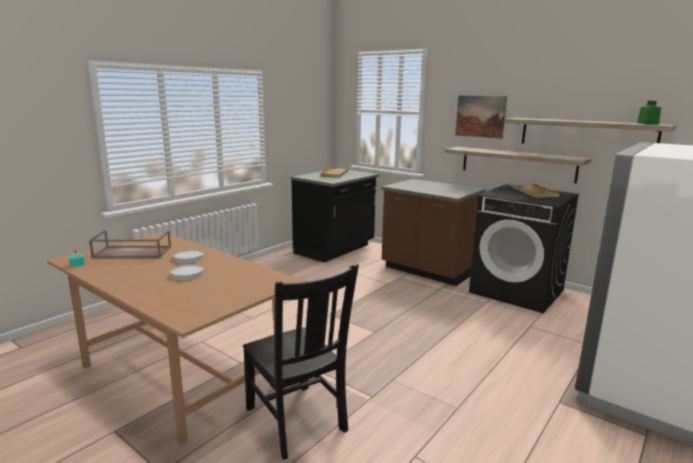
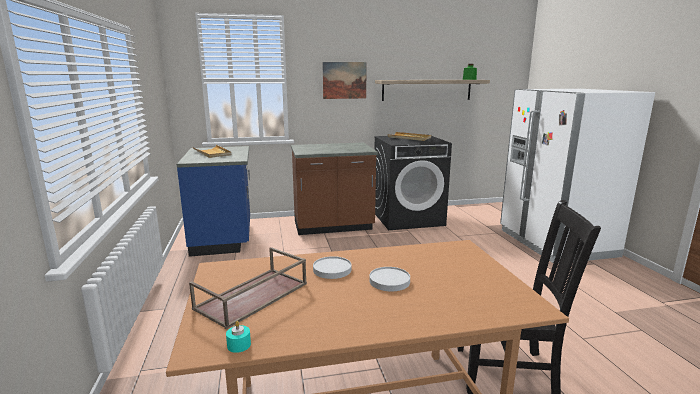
camera: 50 degrees left, 0 degrees up
(335, 250) = (224, 238): black counter -> blue counter
(517, 164) = (379, 118): shelf -> none

